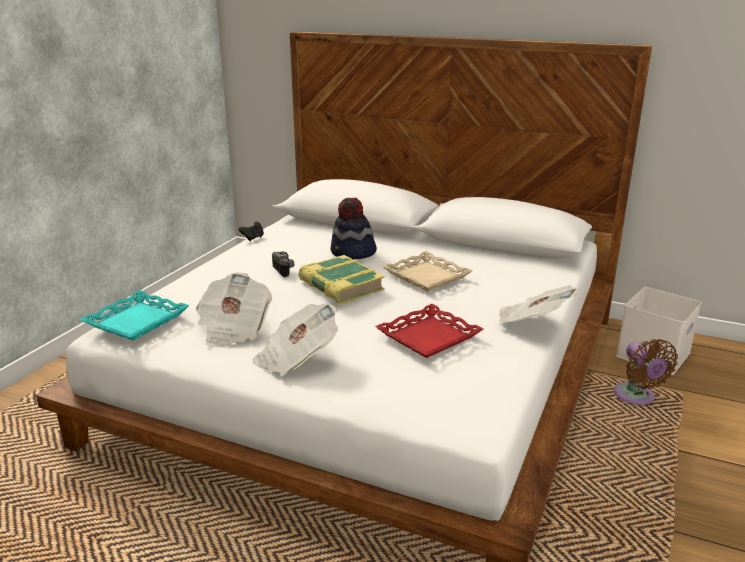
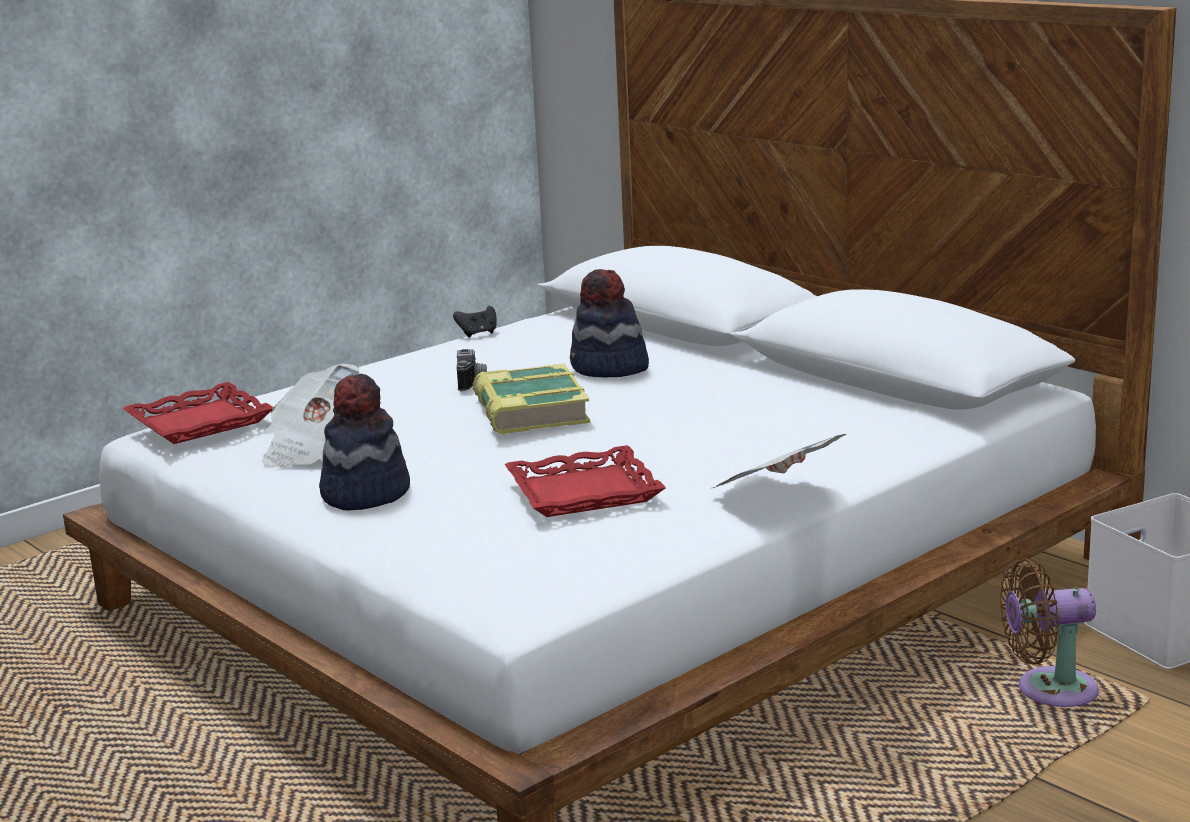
camera: 25 degrees right, 5 degrees down
(136, 321) = (200, 422): turquoise tray -> red tray
(296, 358) = (364, 493): newspaper -> hat
(427, 276) = (687, 412): beige tray -> none
(636, 397) = (1048, 691): brown fan -> brown fan turned 75 degrees clockwise

